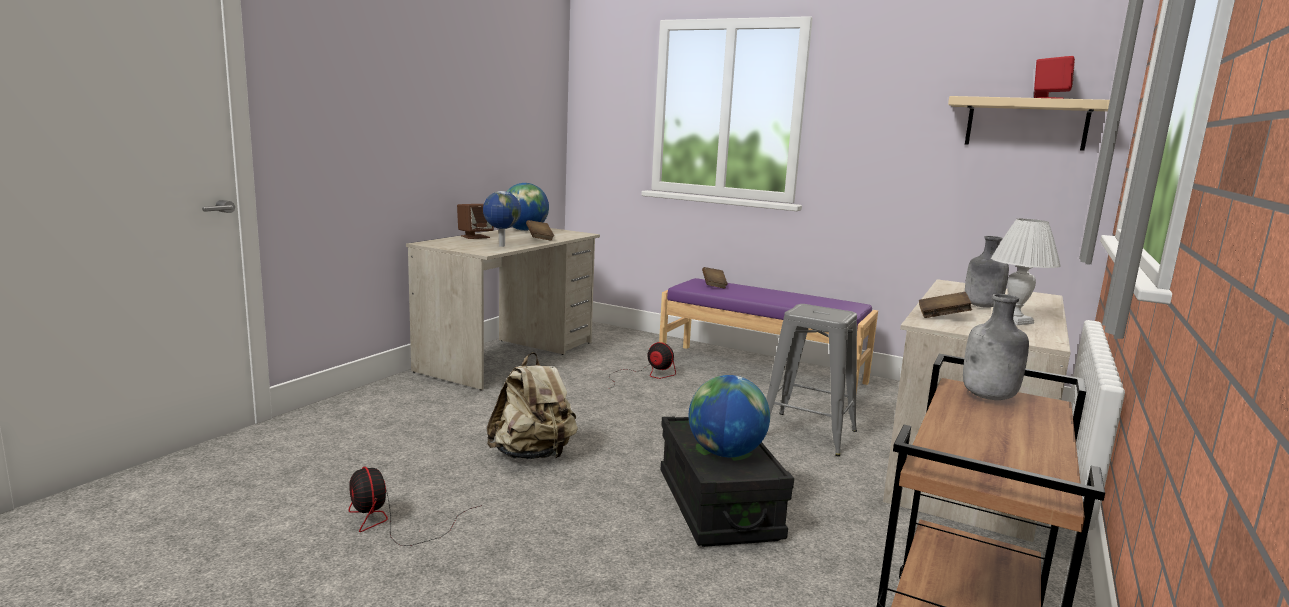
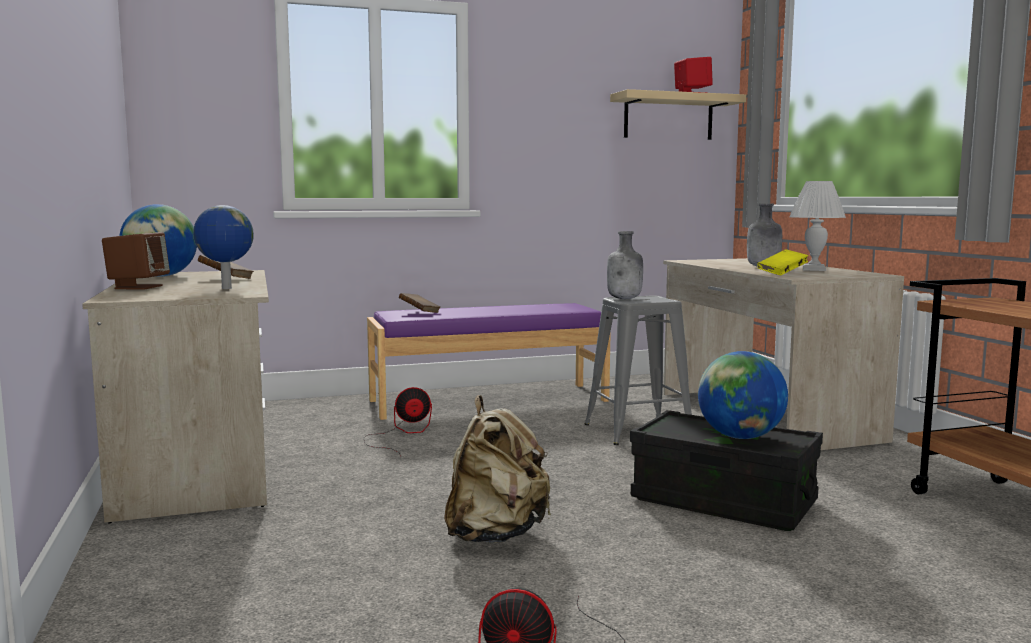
camera: 45 degrees left, 5 degrees down
(942, 316) = (782, 273): brown book -> yellow book
(989, 397) = (975, 302): grey bottle -> grey bottle (625, 298)

